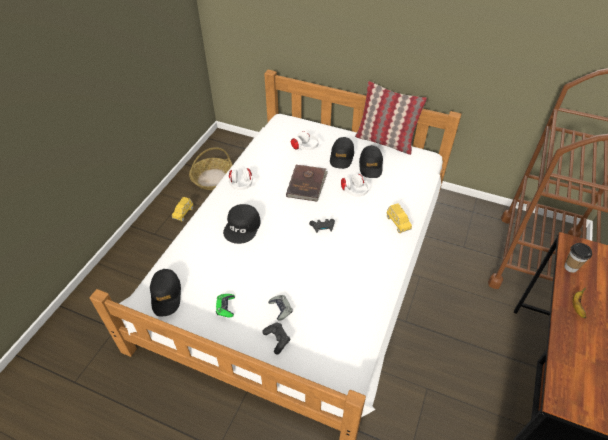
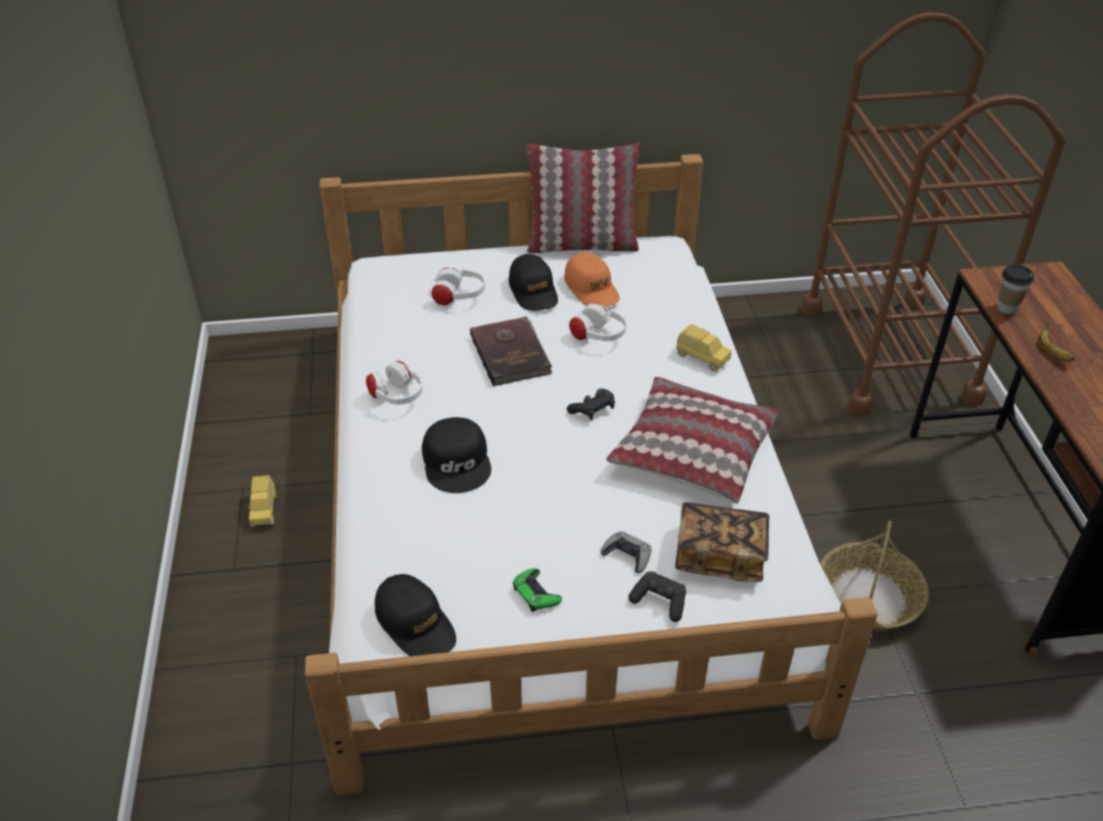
camera: 30 degrees left, 5 degrees down
(212, 178) = (273, 428): basket -> basket (867, 597)
(324, 331) = (719, 555): none -> book
(353, 270) = (691, 452): none -> pillow
(371, 166) = (592, 288): black cap -> orange cap

